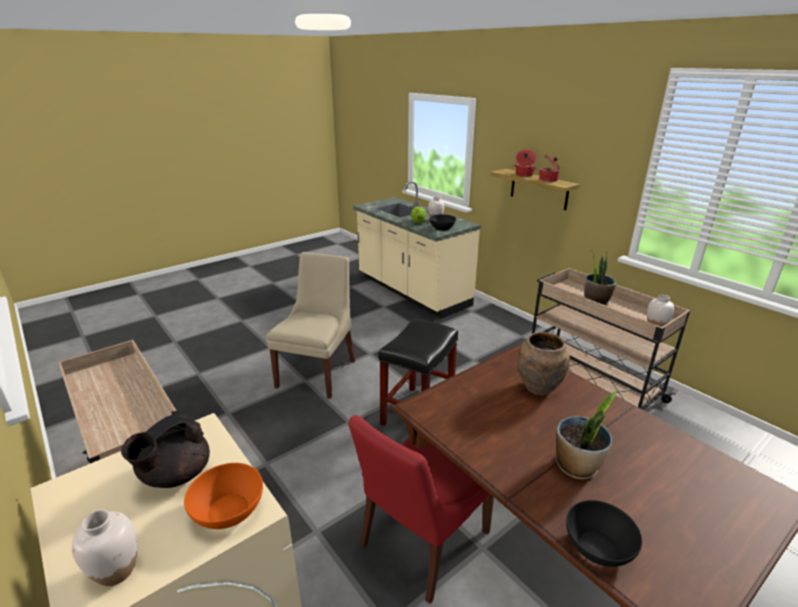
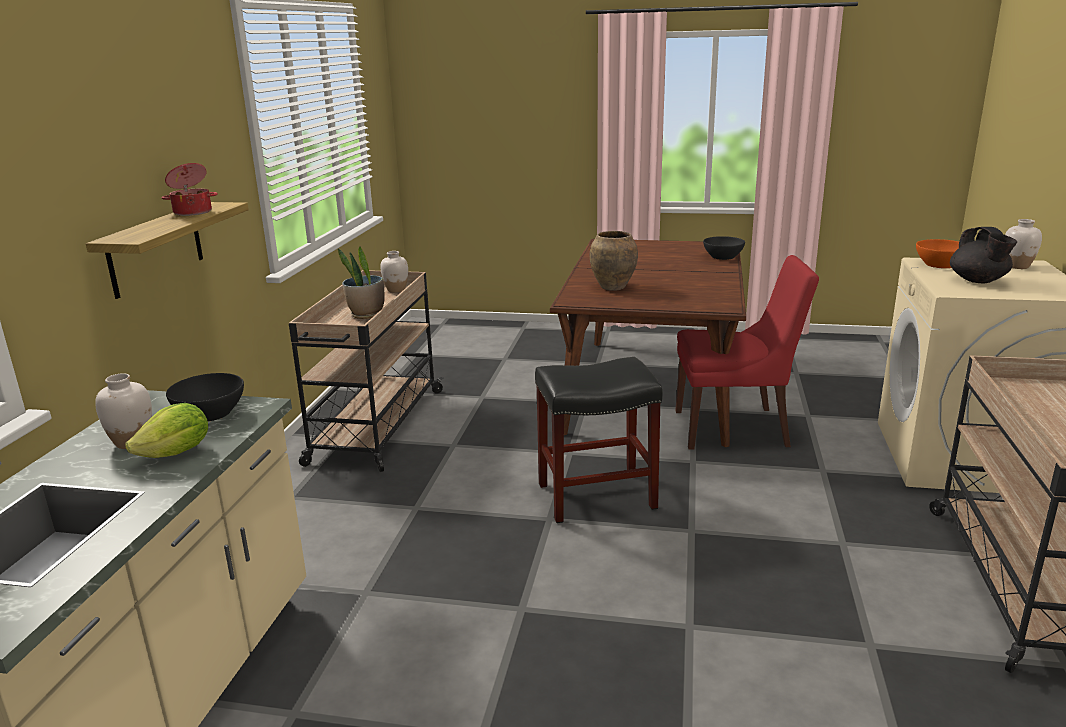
camera: 130 degrees left, 5 degrees down
(175, 475) = (978, 281): black teapot -> black teapot turned 90 degrees clockwise
(318, 372) = (650, 629): beige chair -> none
(524, 175) = (158, 225): cooking pot -> none
(577, 466) = (675, 267): potted plant -> none

